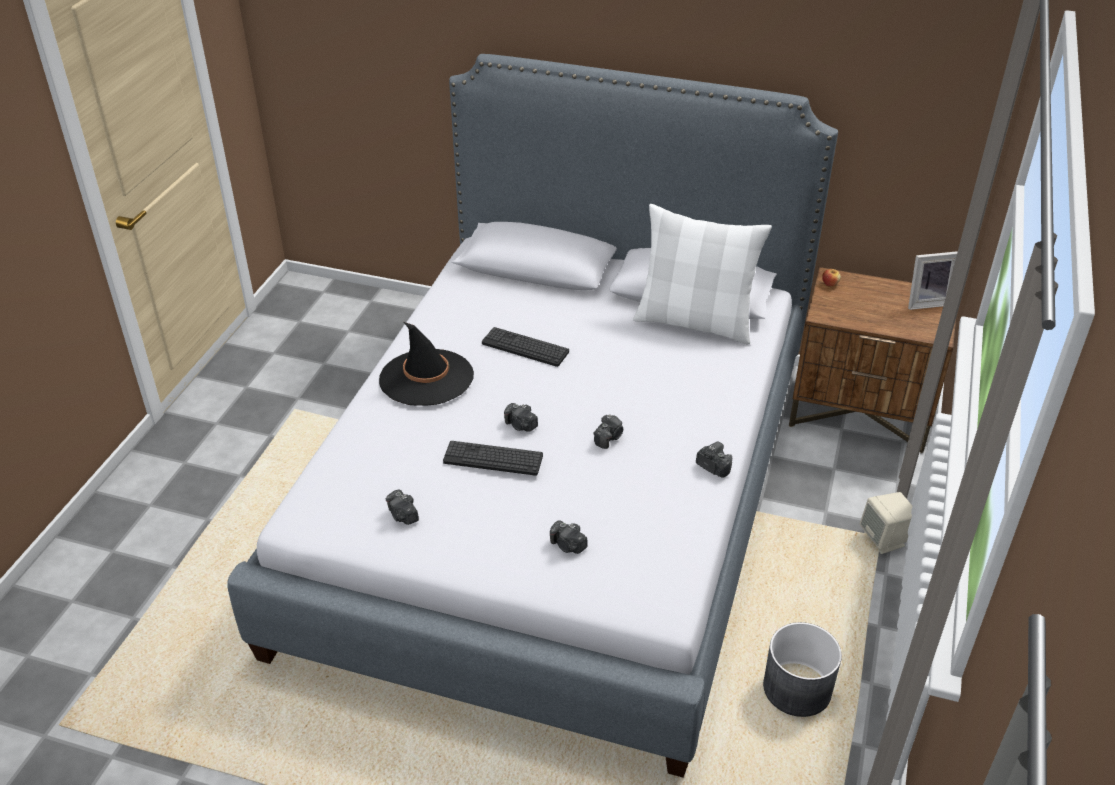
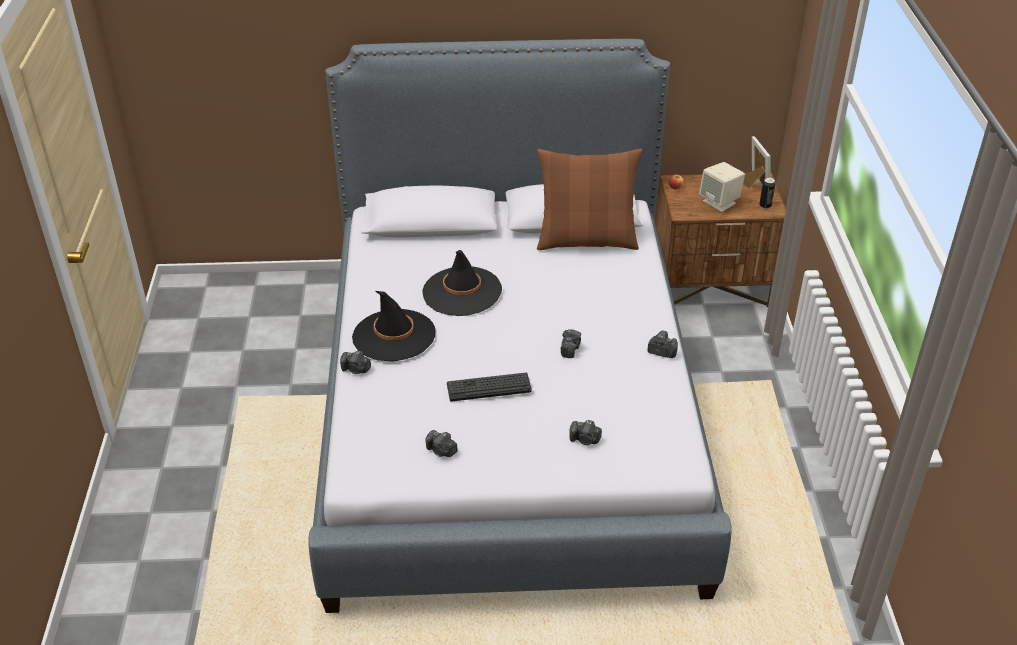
camera: 20 degrees left, 0 degrees up
(520, 425) = (495, 356): camera -> camera (356, 369)
(525, 347) = (462, 292): keyboard -> black hat
(695, 322) = (586, 240): white pillow -> brown pillow
(797, 688) = (763, 509): grey planter -> none
(885, 539) = (774, 381): beige speaker -> beige speaker (719, 202)
(927, 302) = (754, 186): picture frame -> picture frame turned 75 degrees counterclockwise
(929, 327) = (765, 206): none -> can

